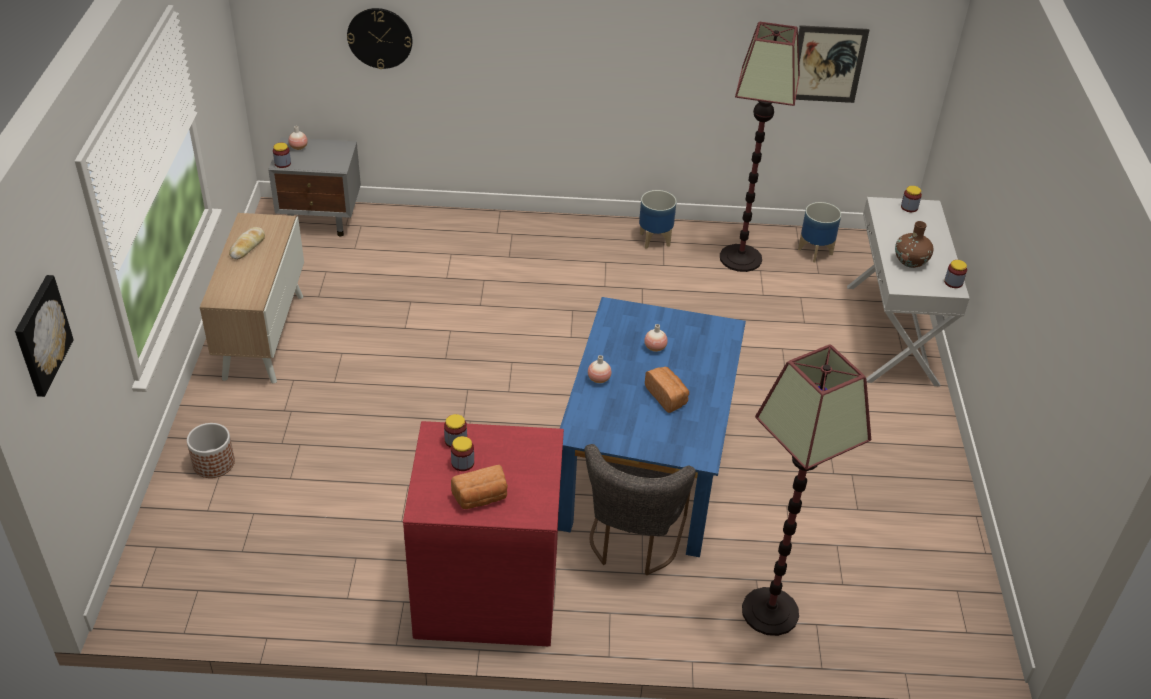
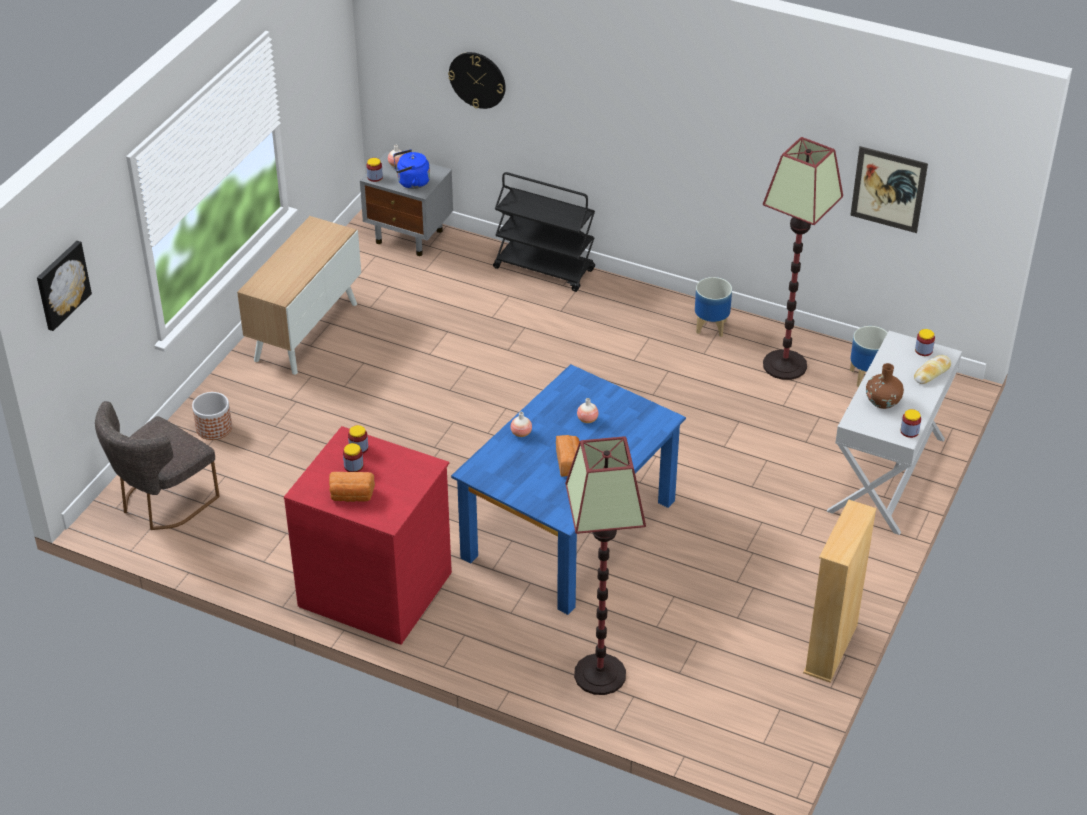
camera: 25 degrees right, 0 degrees up
(247, 247) = (301, 248): bread -> bread (932, 373)
(323, 161) = (411, 182): none -> blue kettle
(471, 222) = (545, 269): none -> black cart
(633, 541) = (519, 586): grey chair -> grey chair (162, 503)
(959, 514) = (831, 649): none -> beige bookcase

